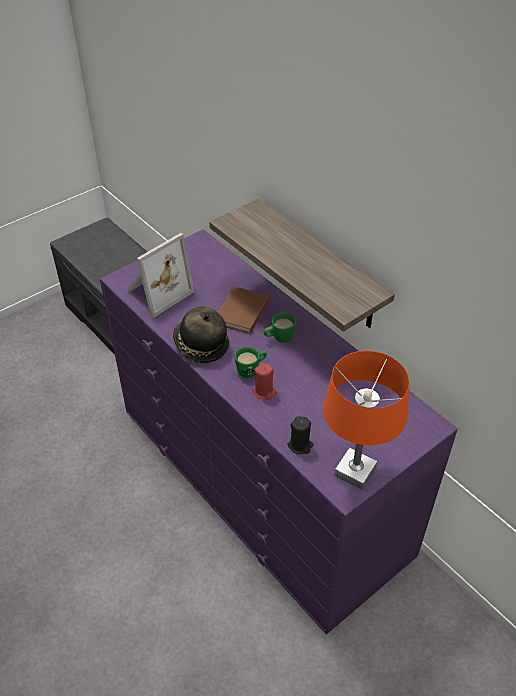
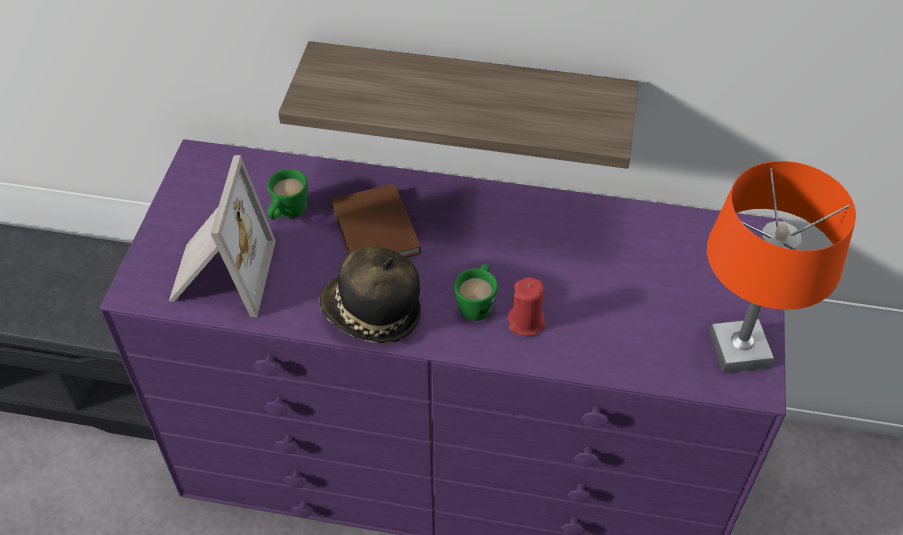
camera: 40 degrees left, 5 degrees up
(279, 338) = (465, 236): green mug -> green mug (287, 213)
(300, 445) = (645, 363): black candle -> none

